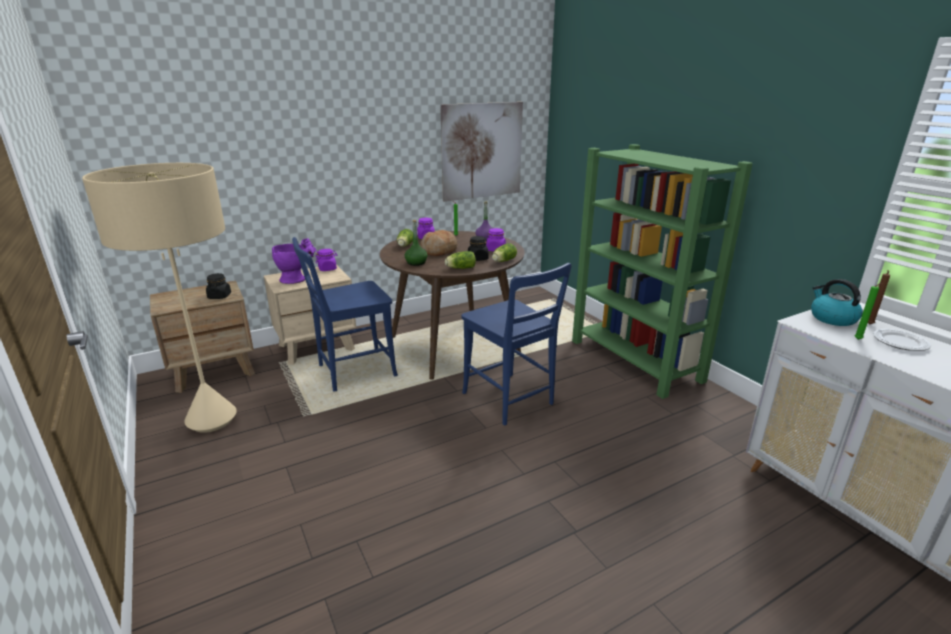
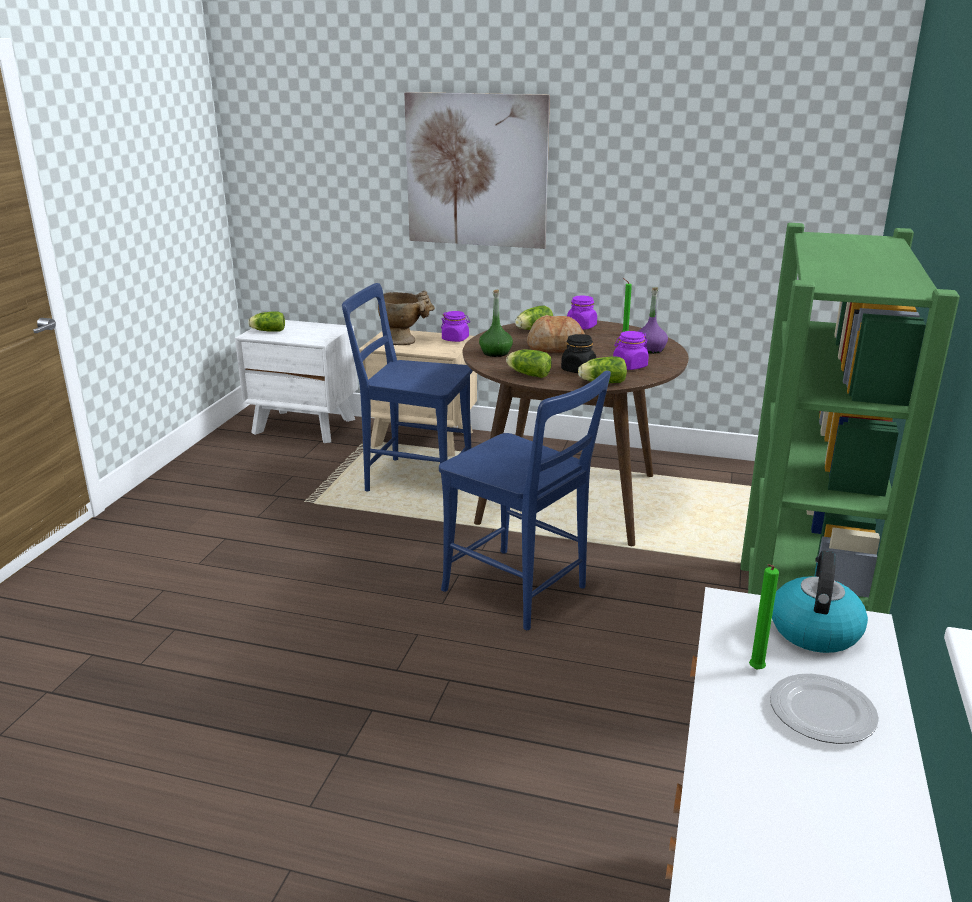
camera: 45 degrees right, 0 degrees up
(170, 302) = (267, 331): none -> lettuce
(212, 421) = (237, 470): beige floor lamp -> none
(214, 371) = (304, 426): brown nightstand -> white nightstand
(219, 296) = (311, 337): black jar -> none
(297, 279) = (405, 341): purple vase -> beige vase
(482, 151) = (737, 207): picture -> picture (476, 171)
(510, 401) = (520, 591): blue chair -> blue chair turned 60 degrees counterclockwise
(869, 324) = (856, 669): brown candle -> none

